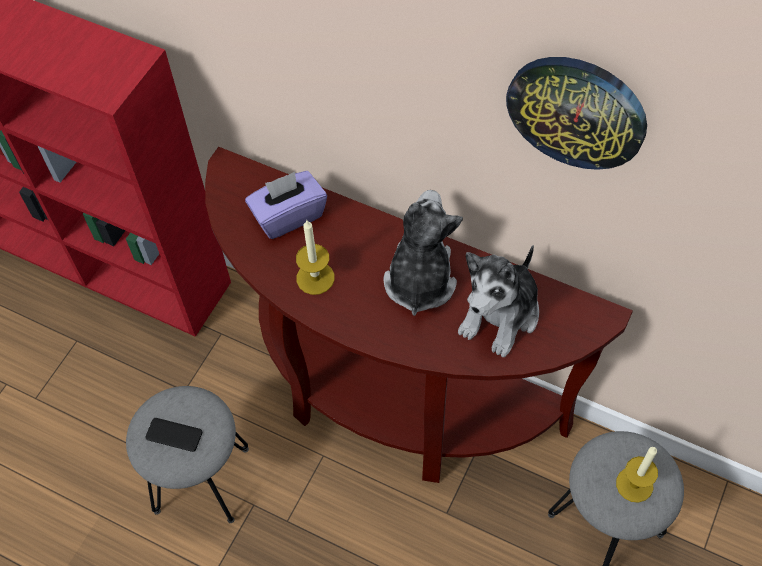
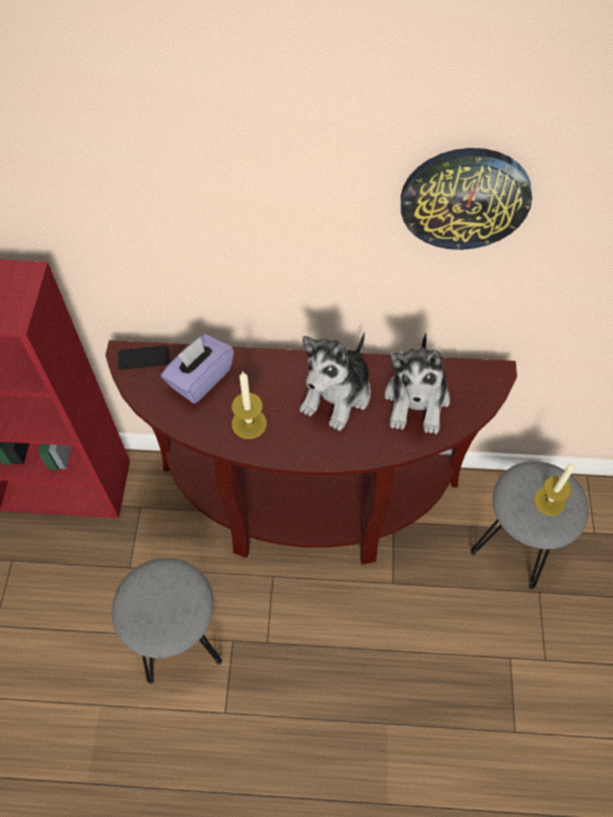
camera: 25 degrees left, 0 degrees up
(174, 435) = (158, 607): phone -> phone (143, 358)
(419, 280) = (337, 394): plush toy -> plush toy turned 135 degrees counterclockwise

